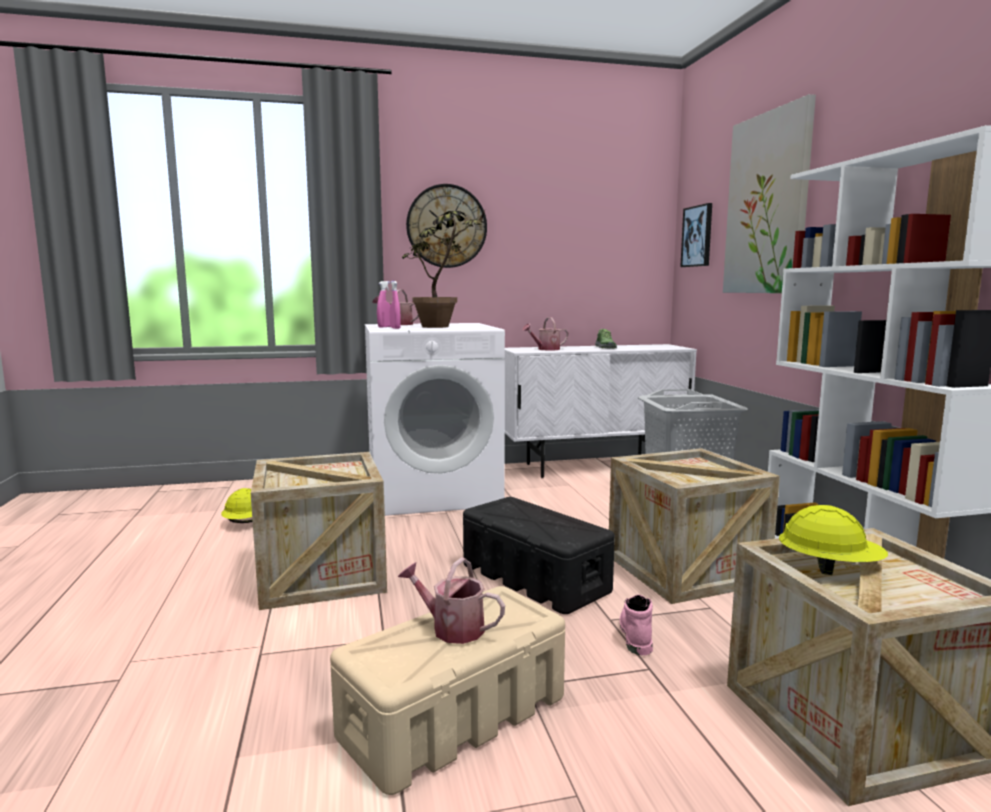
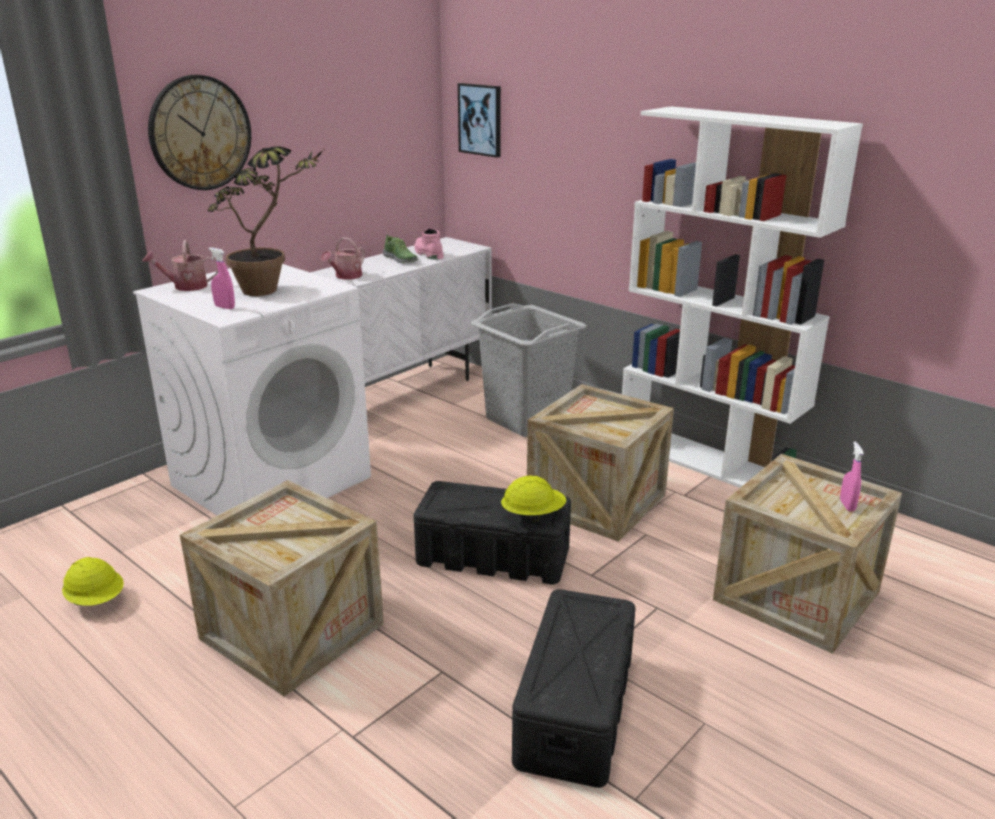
camera: 35 degrees left, 15 degrees up
(385, 327) = (198, 303): pink spray bottle -> pink spray bottle (847, 505)
(451, 628) = (573, 646): watering can -> none
(455, 716) = (575, 708): beige storage box -> black storage box
(635, 633) = (619, 580): pink boot -> pink boot (427, 254)
(767, 204) = (580, 108): picture -> none
(829, 569) = (787, 503): yellow hard hat -> yellow hard hat (533, 515)

